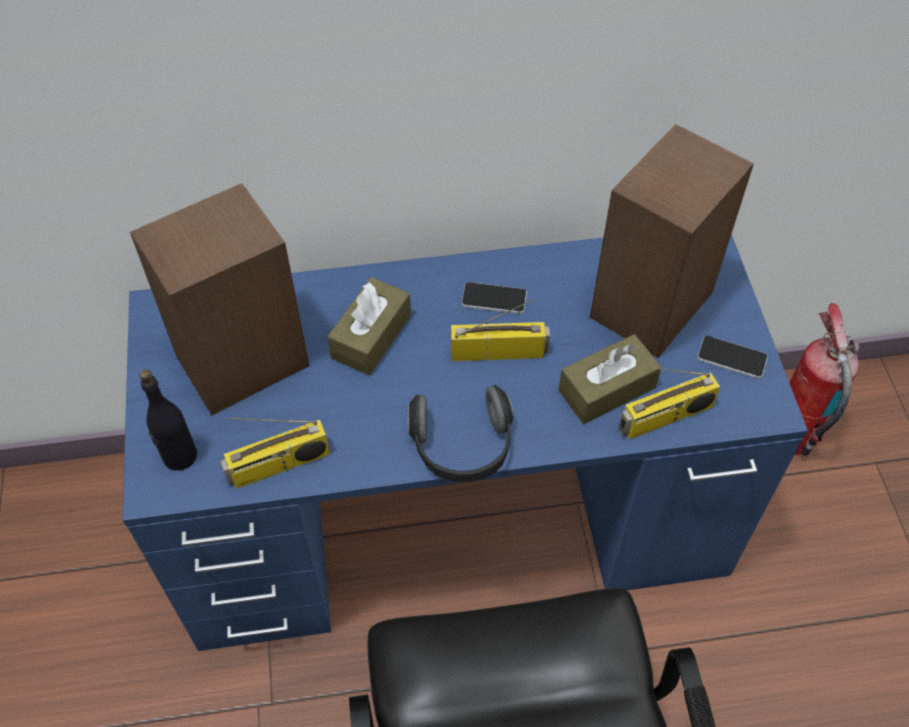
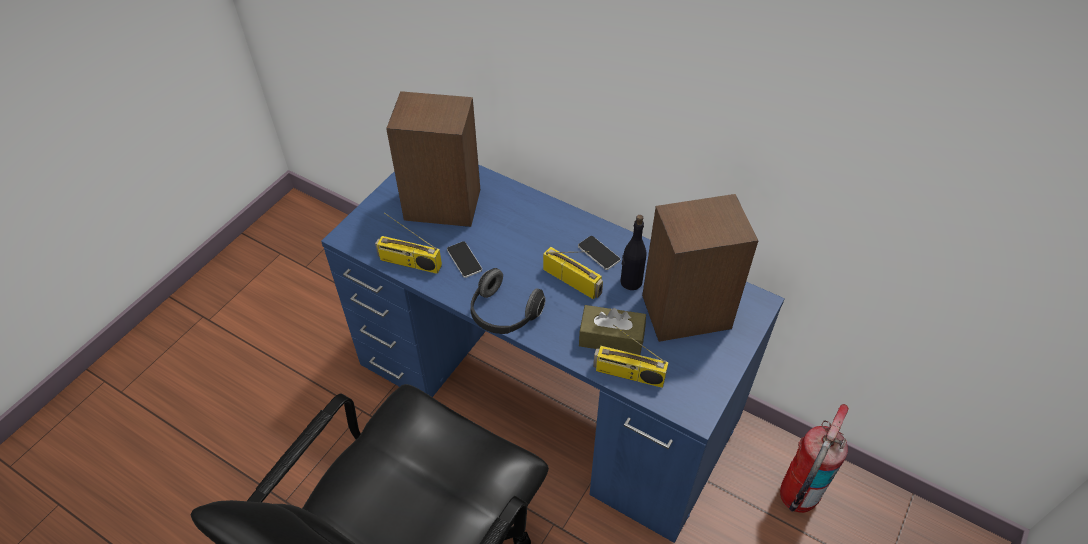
camera: 40 degrees right, 5 degrees down
(179, 456) = (371, 229): black bottle -> black bottle (630, 282)
(371, 336) = (515, 232): brown tissue box -> none
(732, 358) = (703, 370): phone -> phone (464, 260)

